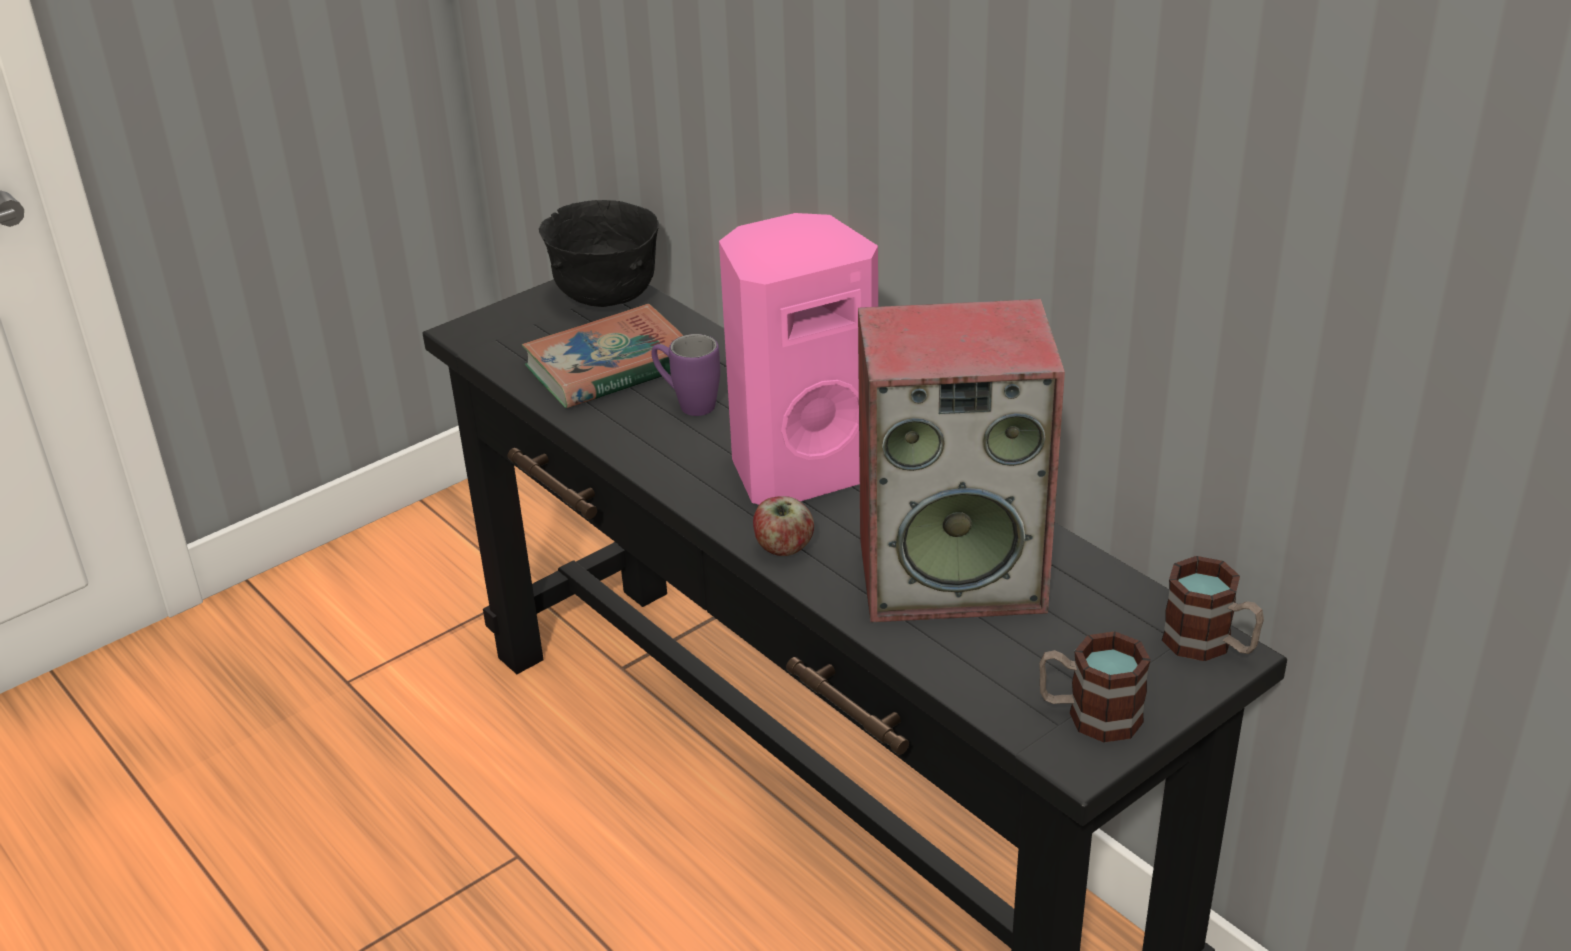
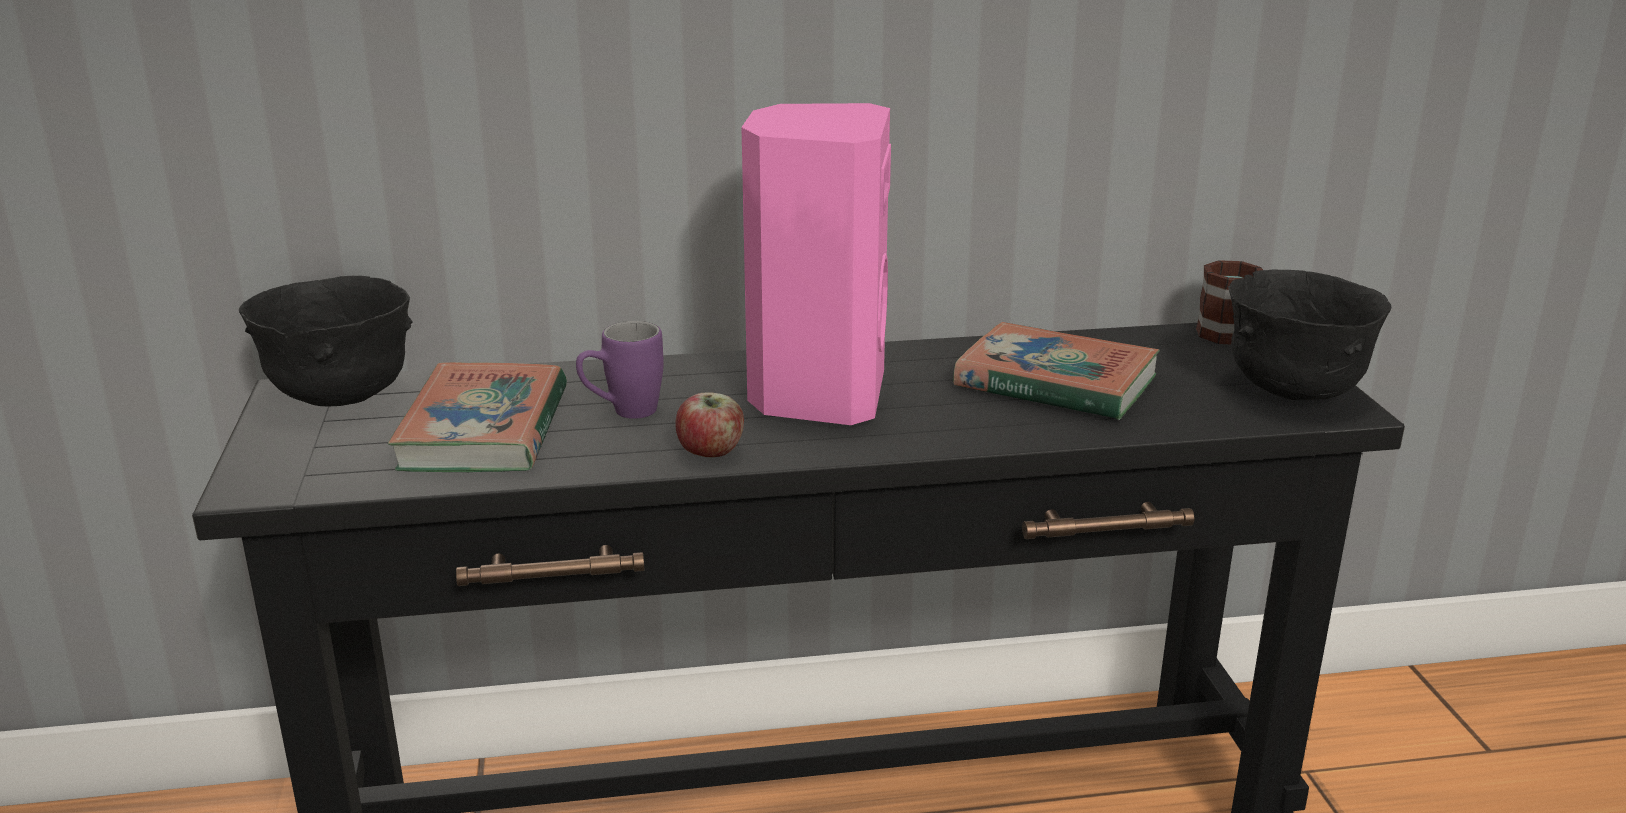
camera: 60 degrees left, 10 degrees down
(783, 548) = (935, 436): apple -> apple (711, 452)
(953, 573) = (1055, 383): speaker -> book
(1089, 715) = (1293, 391): mug -> black bowl

